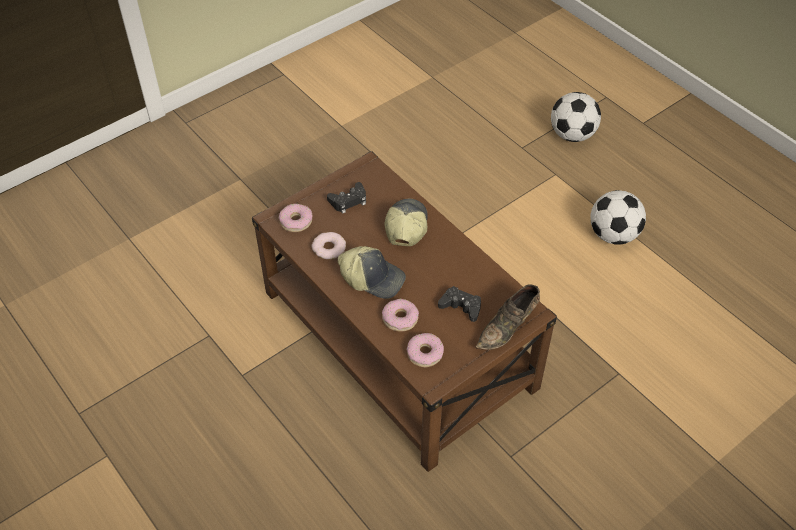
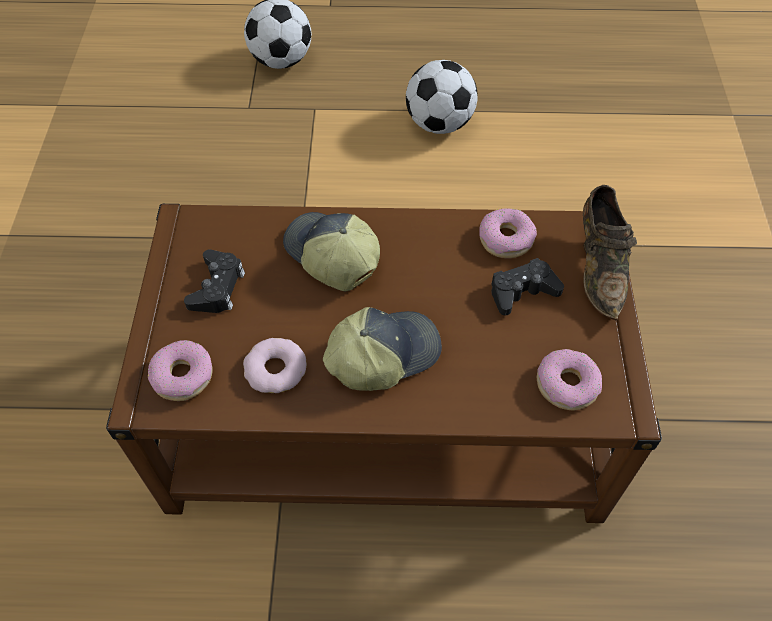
camera: 50 degrees left, 5 degrees up
(400, 319) = (483, 372): donut -> donut (506, 239)

